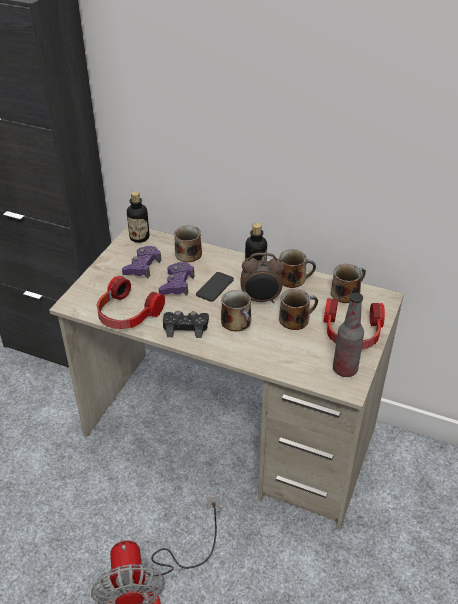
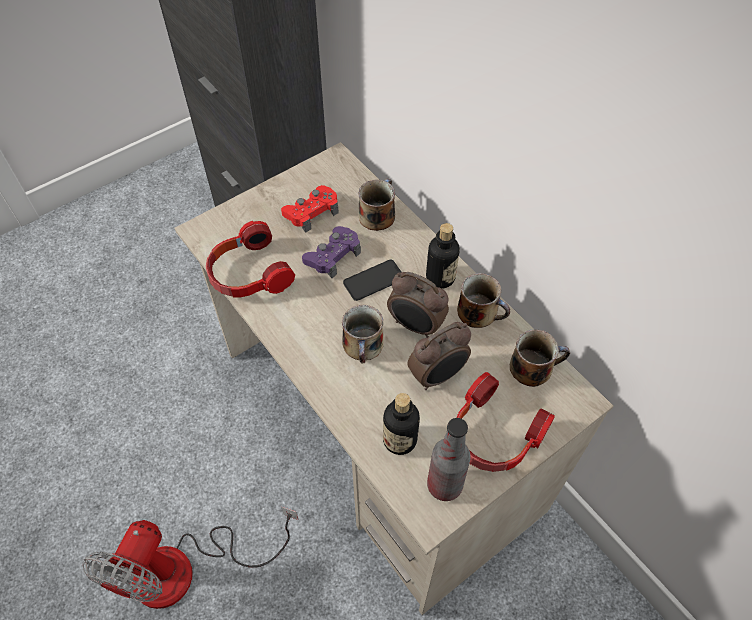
camera: 30 degrees right, 15 degrees up
(139, 237) = (337, 168): bottle -> bottle (400, 440)
(142, 266) = (311, 212): purple game controller -> red game controller
(185, 327) = (299, 324): black game controller -> none
(295, 319) = (438, 375): mug -> alarm clock

